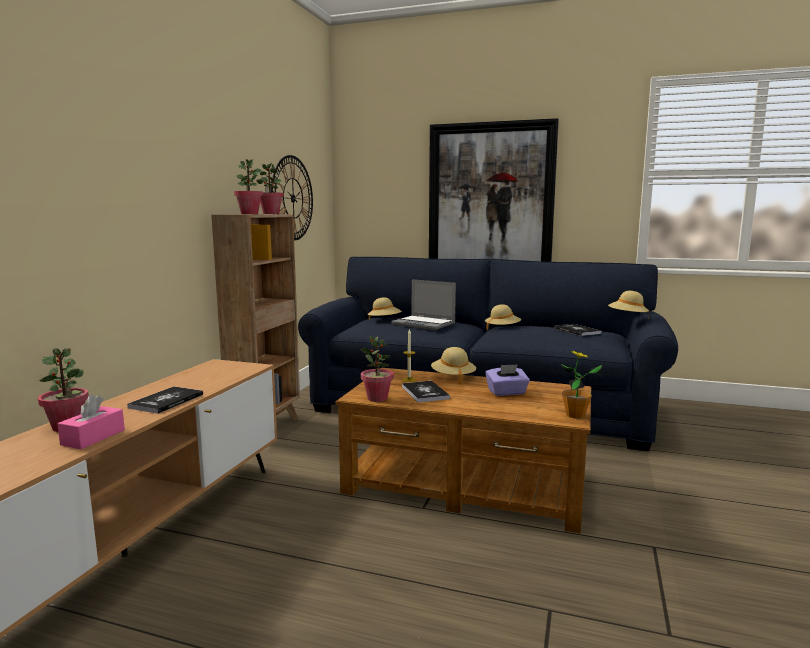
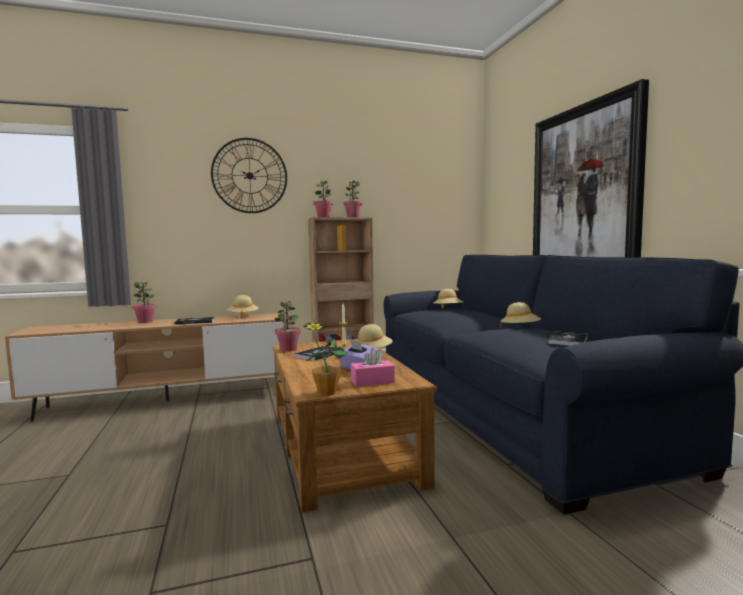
camera: 55 degrees right, 5 degrees down
(93, 437) = (133, 326): pink tissue box -> pink tissue box (372, 381)
(292, 198) = (415, 207): wall clock -> wall clock (249, 176)
(424, 324) = (459, 315): laptop -> none
(627, 317) = (613, 329): beige hat -> beige hat (243, 316)

